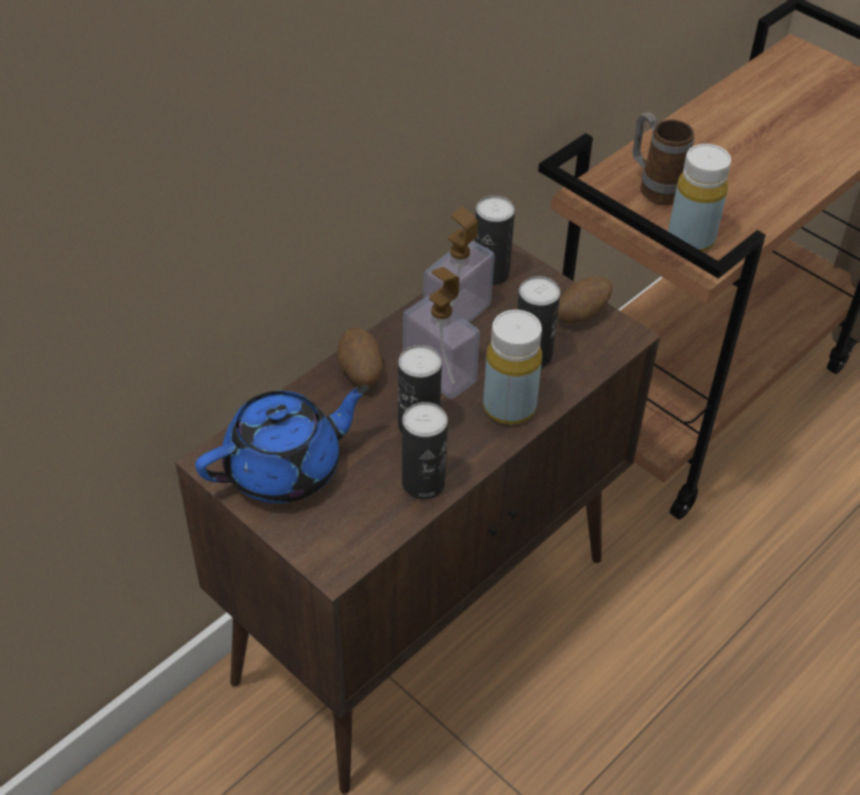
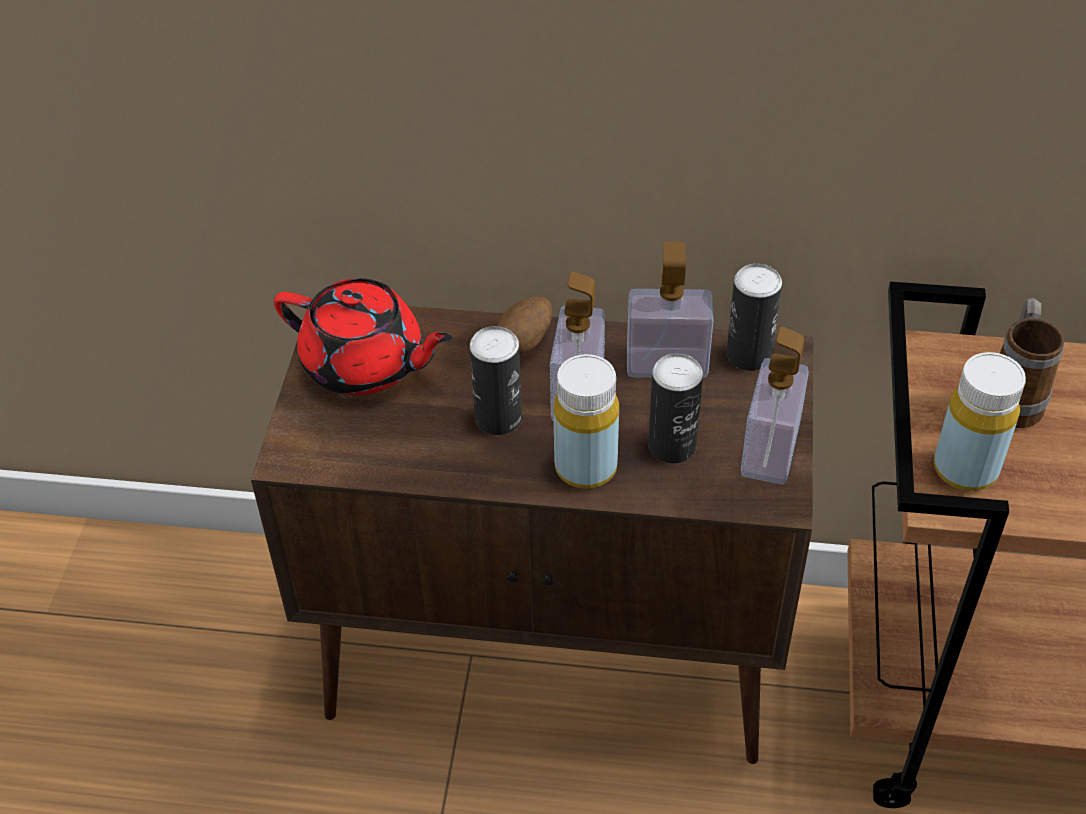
camera: 55 degrees right, 0 degrees up
(286, 468) = (365, 365): blue teapot -> red teapot
(423, 483) = (433, 461): can -> none
(580, 314) = (770, 450): potato -> soap dispenser

